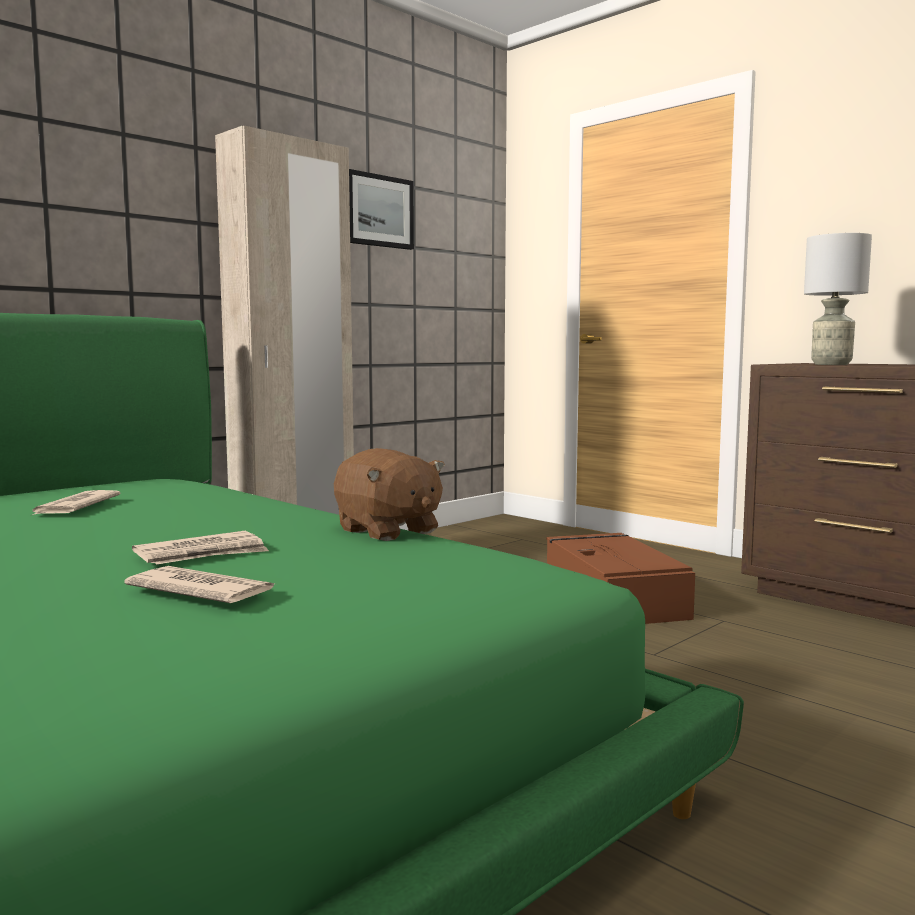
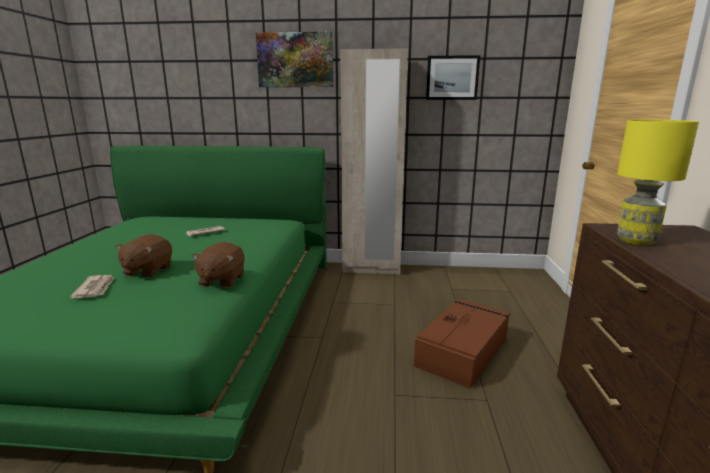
camera: 50 degrees right, 10 degrees up
(114, 132) = (295, 60): none -> picture
(202, 554) = (147, 271): newspaper -> brown plush toy
(832, 364) = (636, 241): grey table lamp -> yellow table lamp

